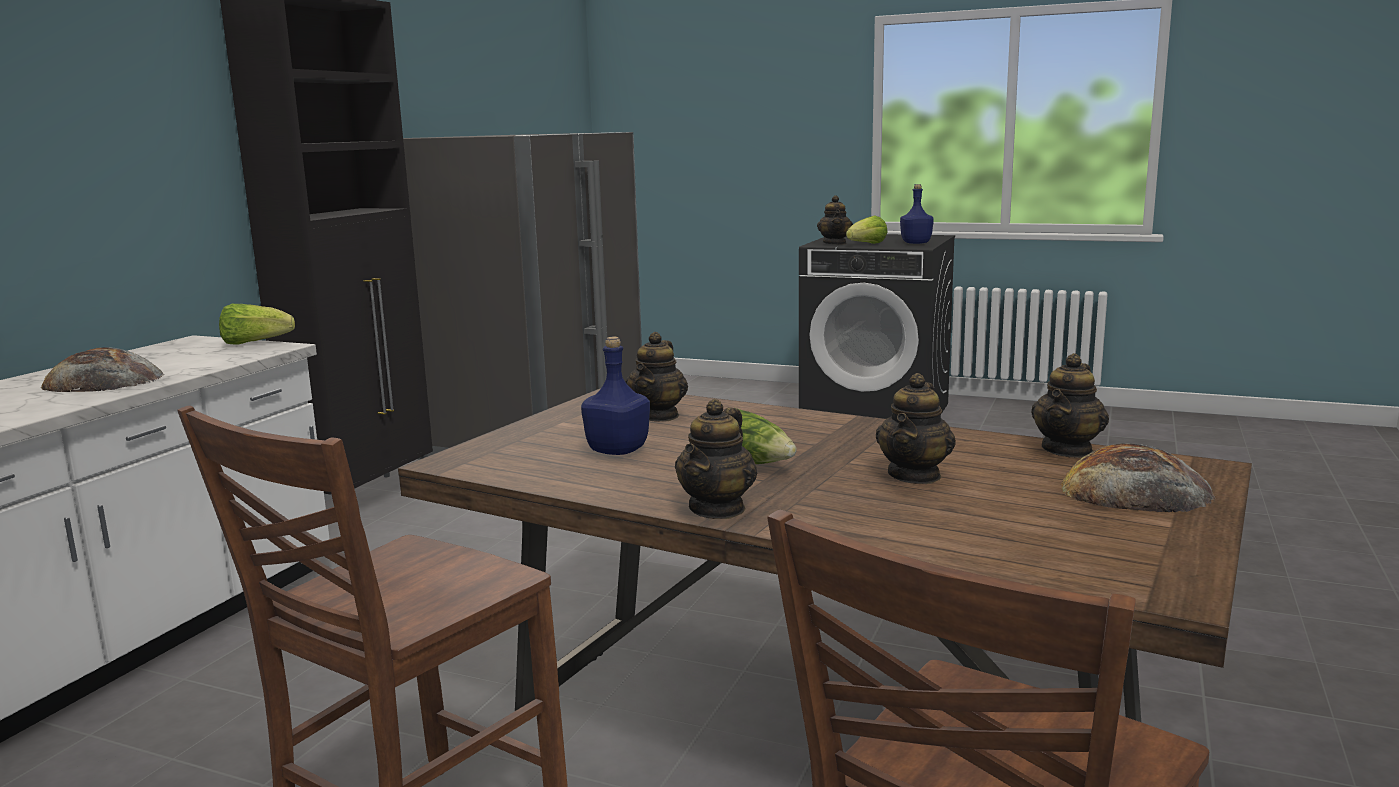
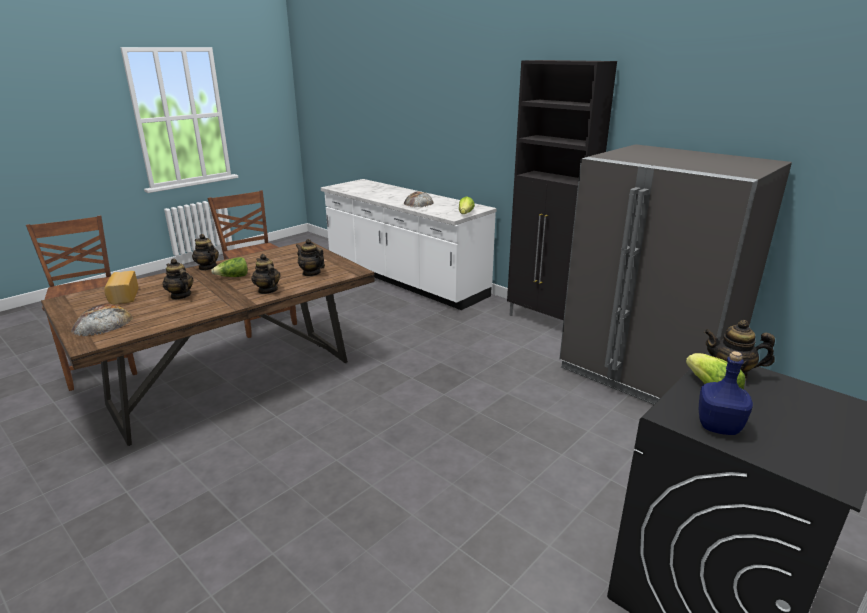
camera: 110 degrees right, 10 degrees up
(619, 450) = (279, 263): blue bottle -> none
(1014, 527) = (123, 296): none -> bread
(1068, 450) = (149, 328): teapot -> teapot (267, 290)

